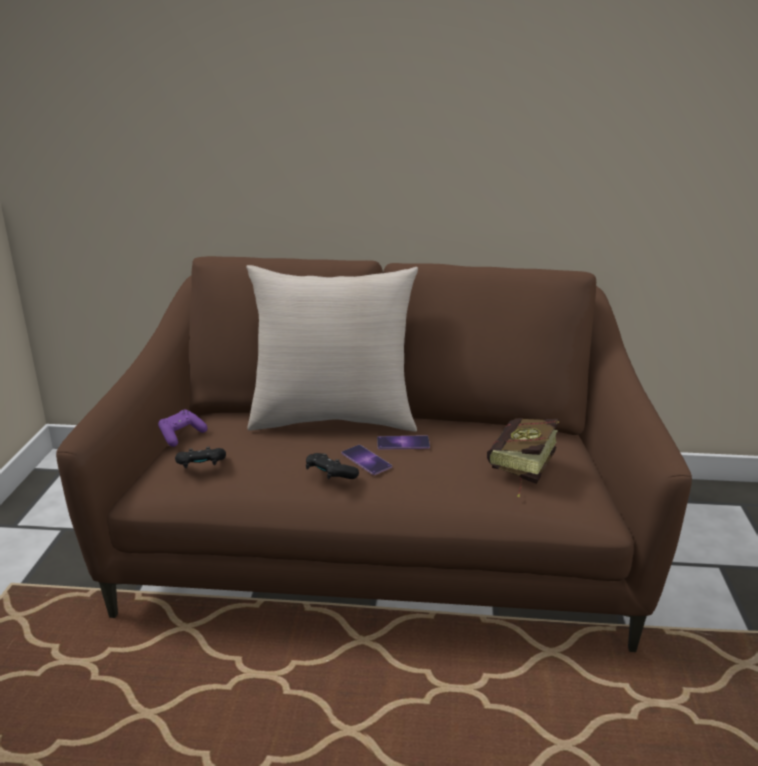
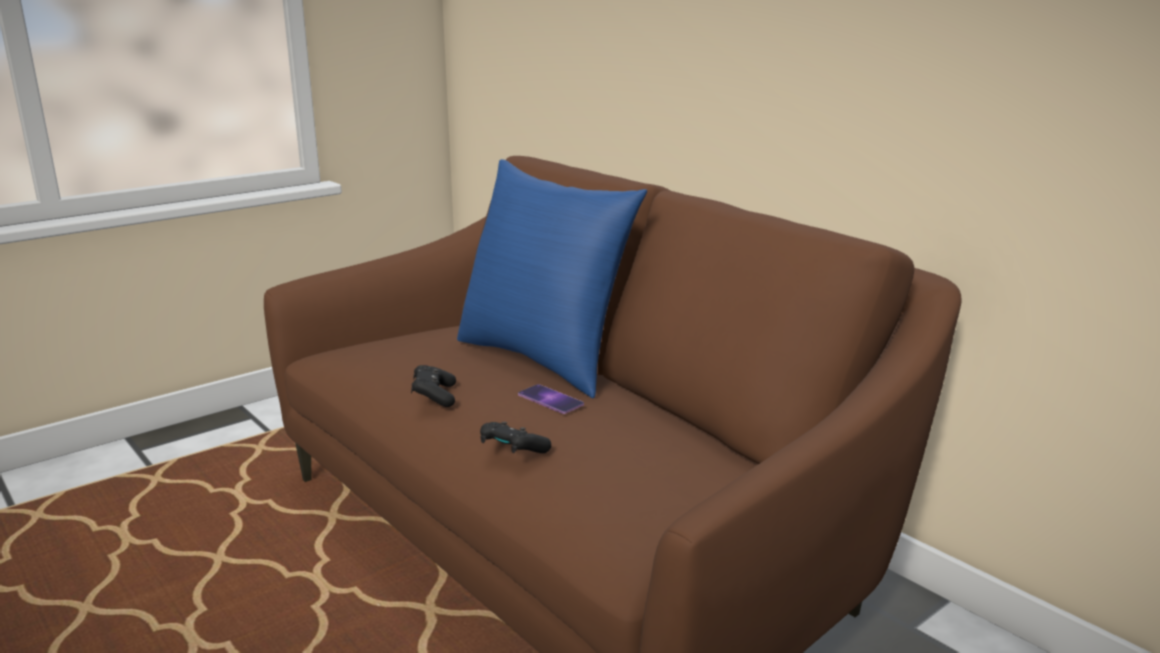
camera: 45 degrees right, 5 degrees down
(181, 435) = (414, 328): purple game controller -> none
(201, 466) = (371, 351): black game controller -> black game controller (512, 451)
(333, 418) = (544, 359): beige pillow -> blue pillow
(366, 460) = (488, 398): phone -> none
(519, 471) = (612, 475): book -> none

